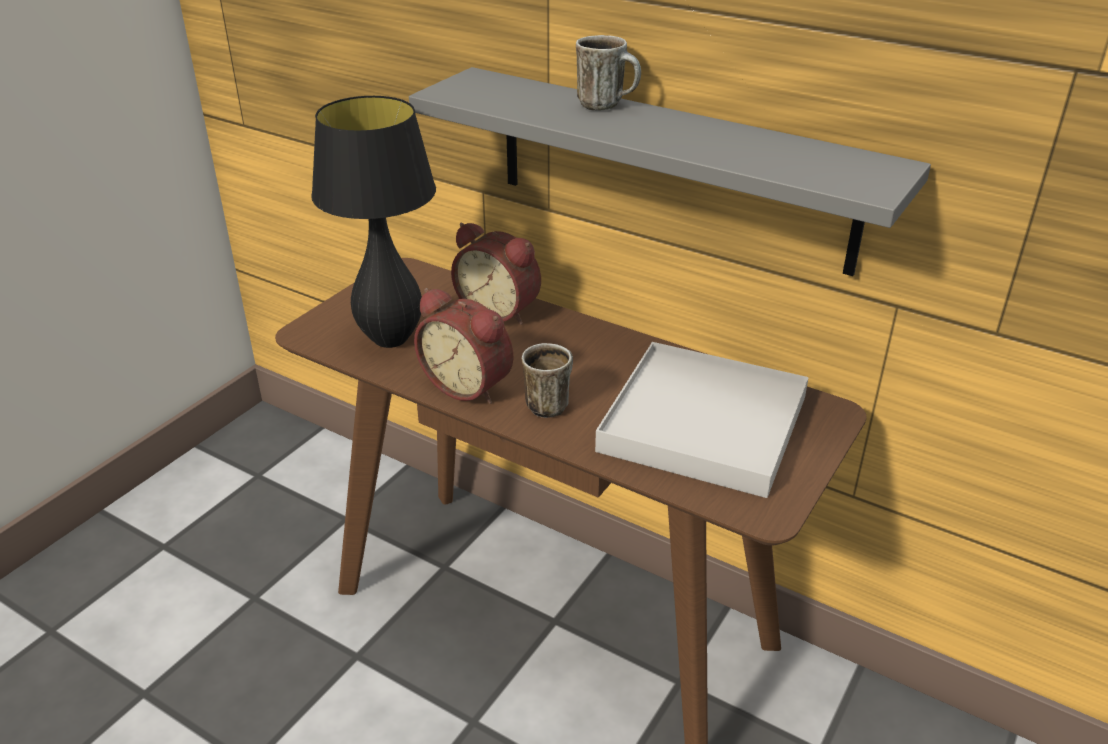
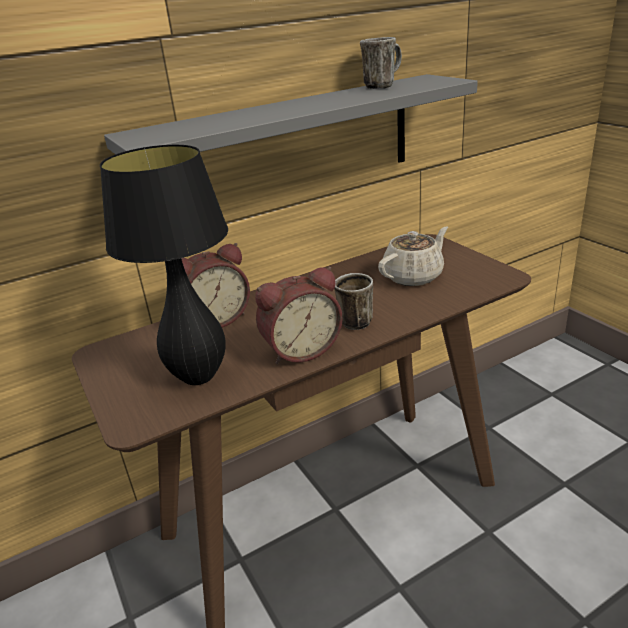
camera: 60 degrees left, 5 degrees down
(607, 105) = (255, 109): mug -> mug (382, 86)
(703, 424) = (414, 276): white tray -> beige teapot

